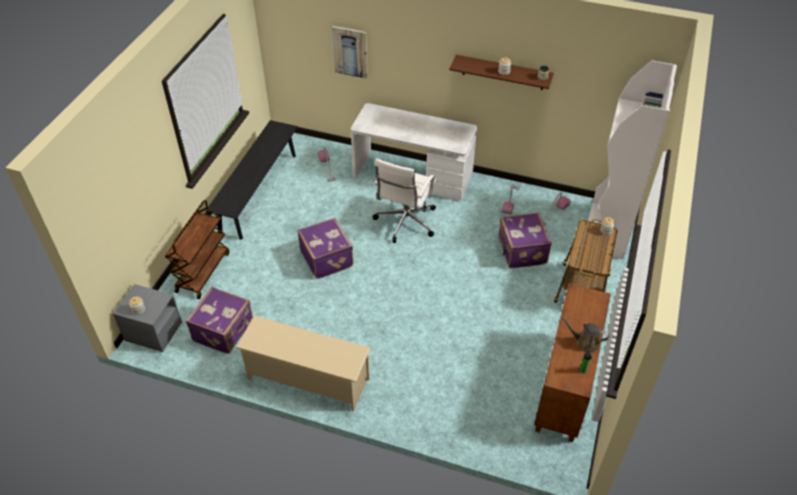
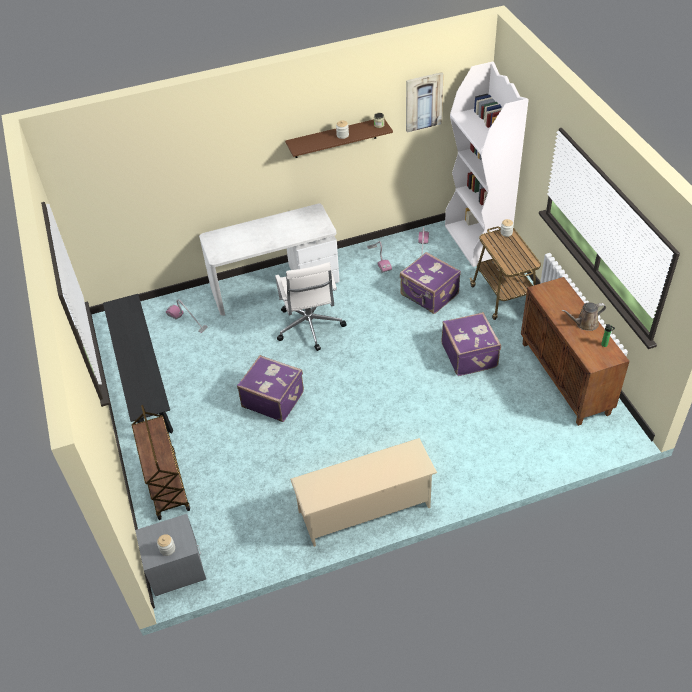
camera: 35 degrees left, 0 degrees up
(224, 331) = (245, 521): purple suitcase -> purple suitcase (470, 355)
(350, 51) = (170, 187): picture -> picture (423, 102)

